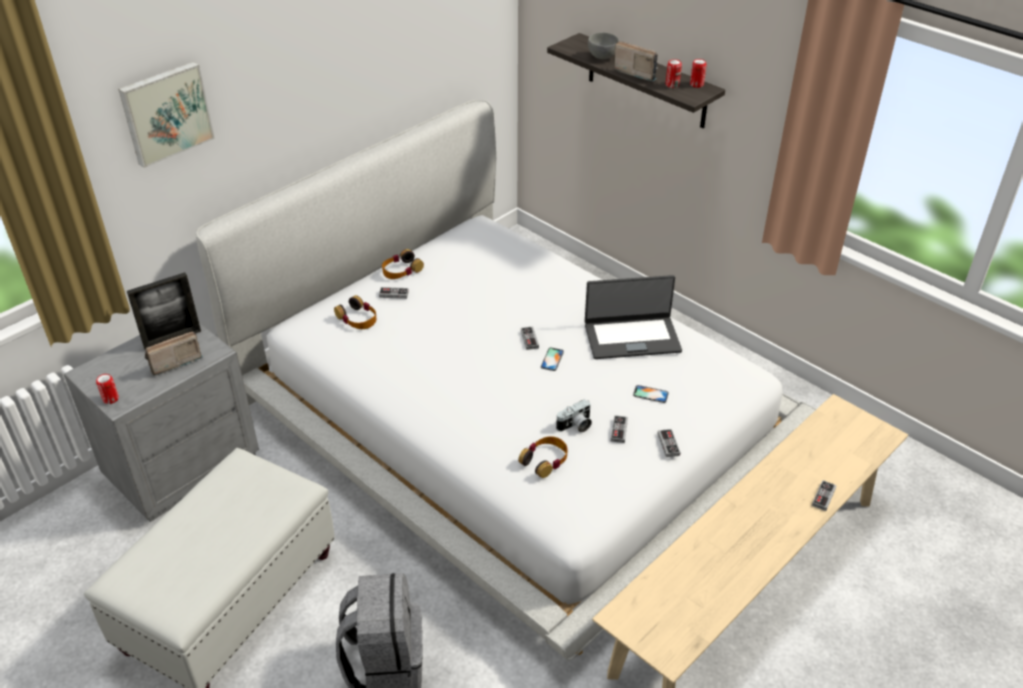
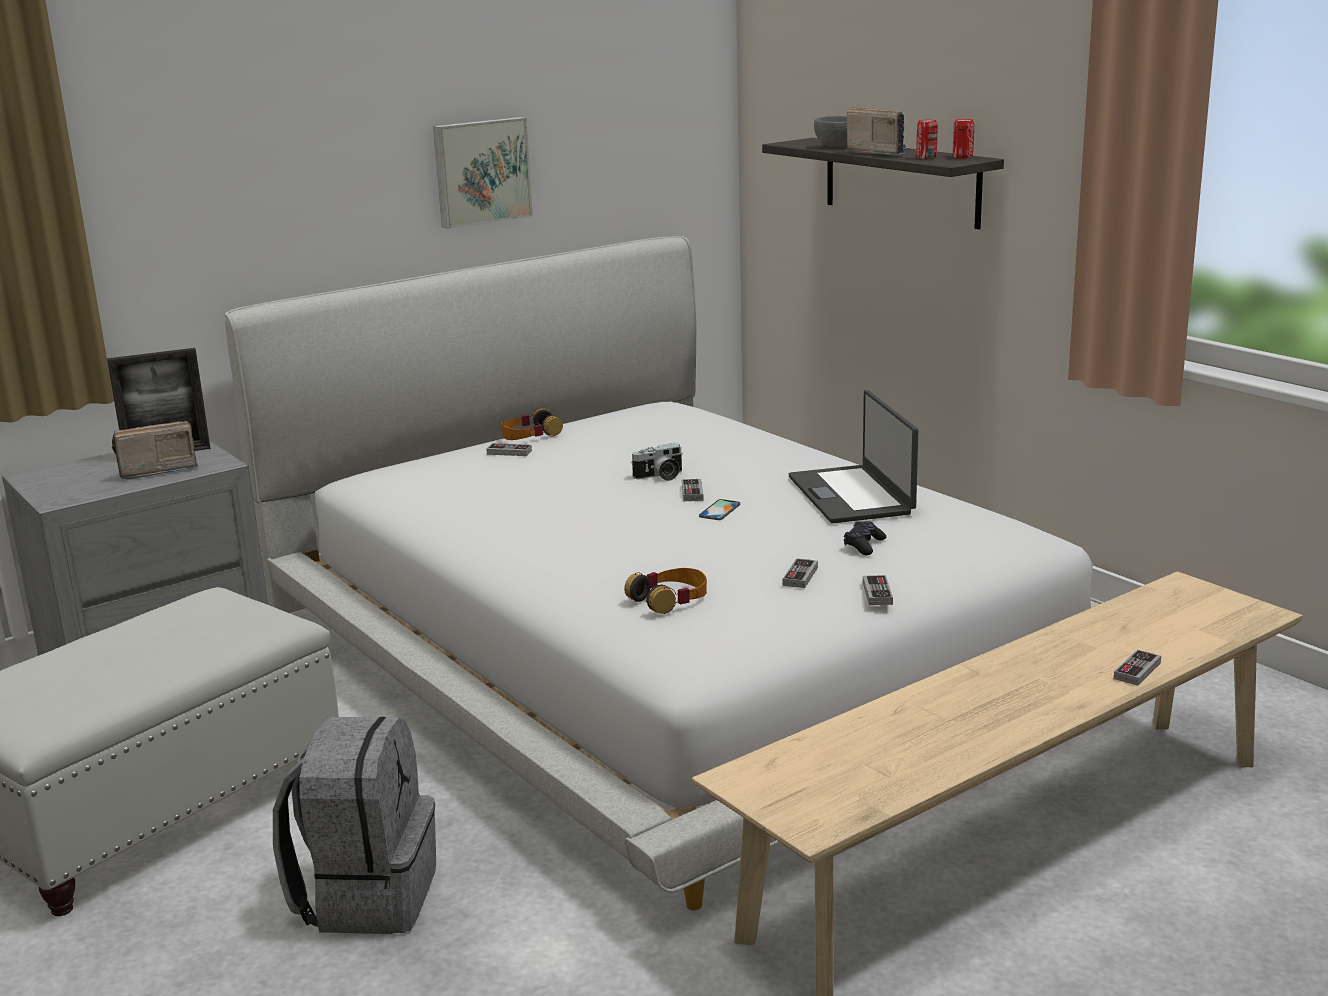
camera: 10 degrees right, 20 degrees down
(111, 399) = (50, 496): can -> none
(165, 113) = (203, 135): picture -> picture (481, 171)
(357, 318) = (447, 470): headphones -> none
(575, 426) = (732, 569): camera -> camera (660, 476)
(632, 337) = (852, 495): laptop -> laptop turned 75 degrees clockwise
(650, 394) = (864, 545): phone -> black game controller

